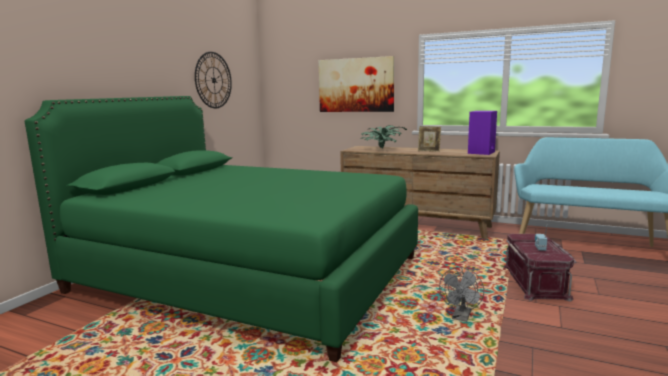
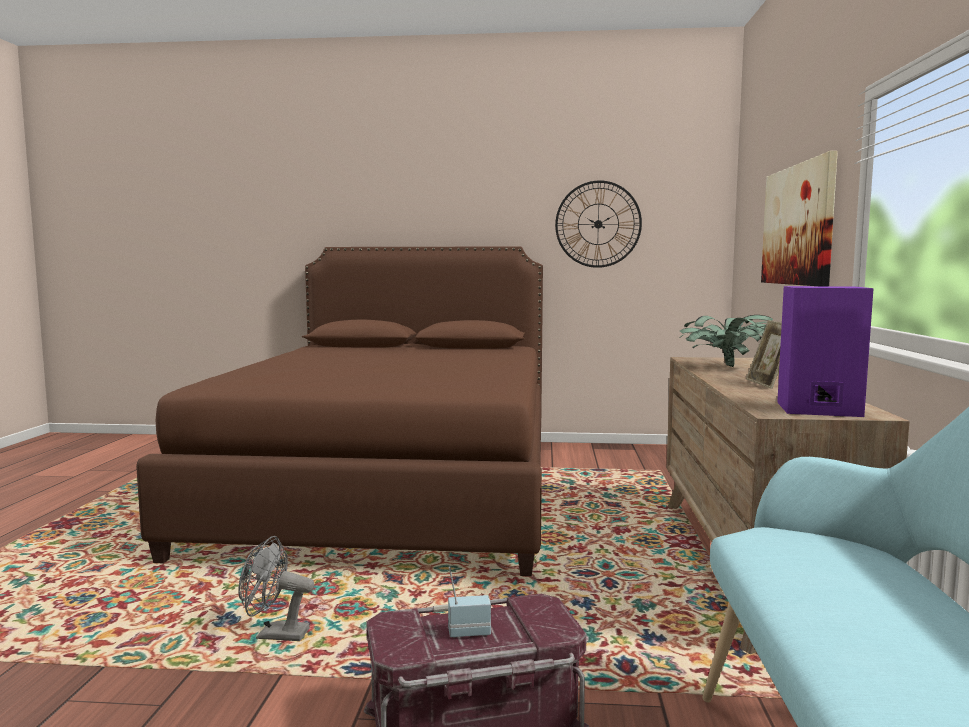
camera: 70 degrees right, 5 degrees down
(249, 274) = (393, 489): green bed -> brown bed

